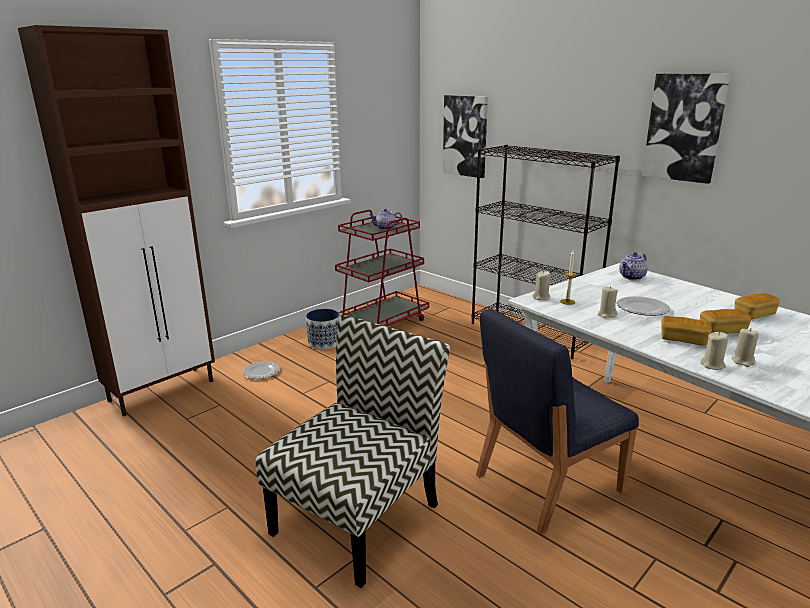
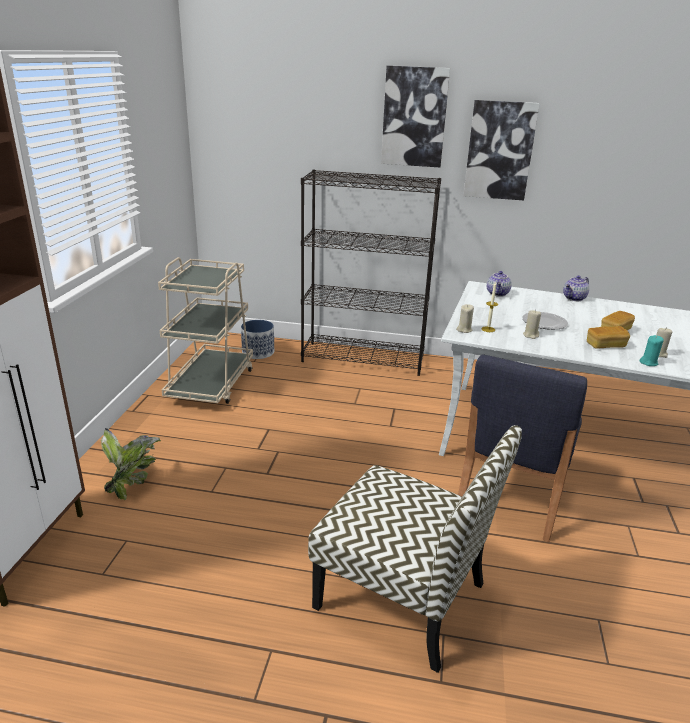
camera: 35 degrees left, 5 degrees up
(261, 371) = (133, 482): plate -> potted plant
(325, 342) = (171, 424): planter -> planter (258, 352)
(357, 516) = (403, 596): chair -> chair turned 120 degrees clockwise
(382, 323) = (211, 384): red cart -> beige cart
(385, 228) = (210, 277): teapot -> teapot (574, 298)
(465, 136) = (257, 160): picture -> picture (414, 117)
(712, 365) = (648, 362): beige candle -> turquoise candle
(754, 315) = (613, 311): bread -> none

